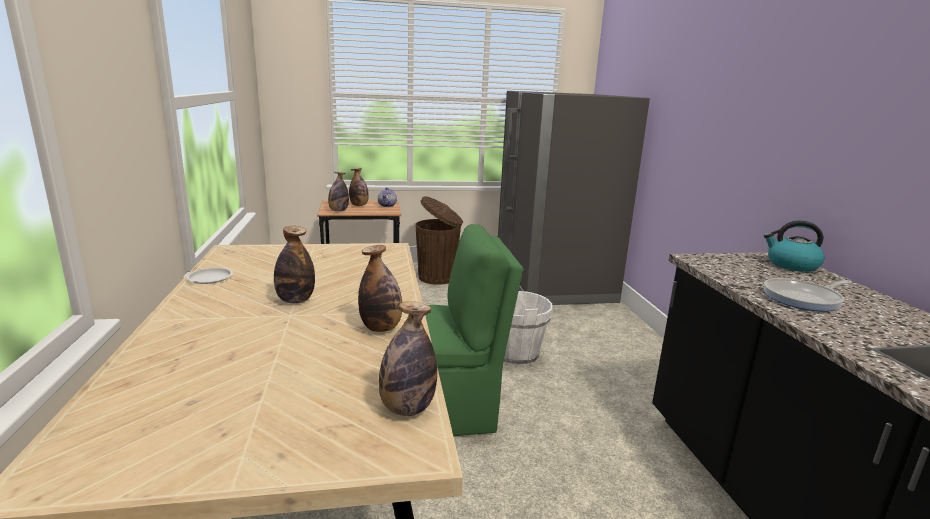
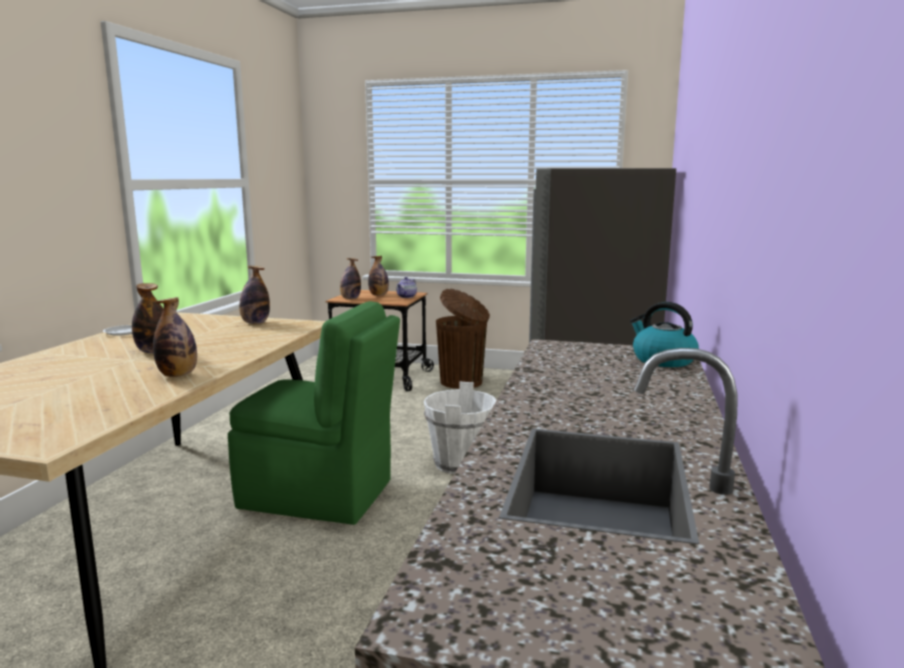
camera: 25 degrees right, 5 degrees down
(407, 408) = (91, 422): bottle -> bottle (255, 323)
(804, 299) = (581, 386): frying pan -> none

